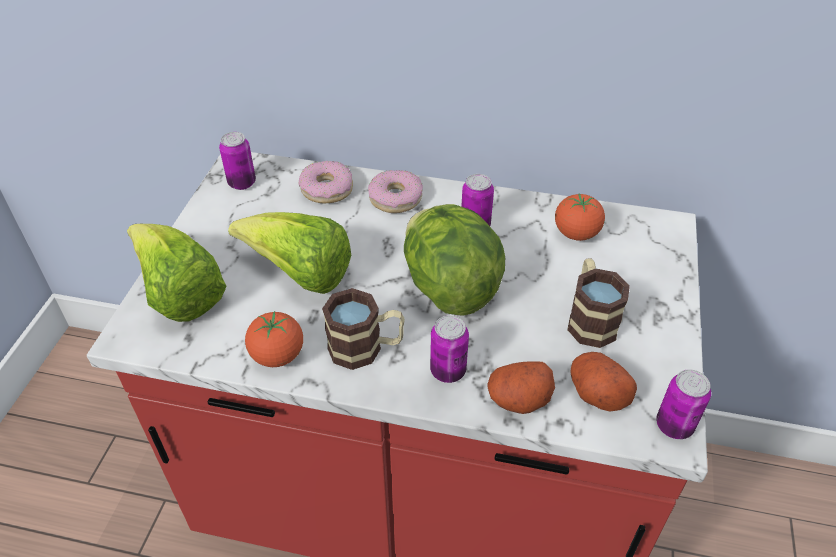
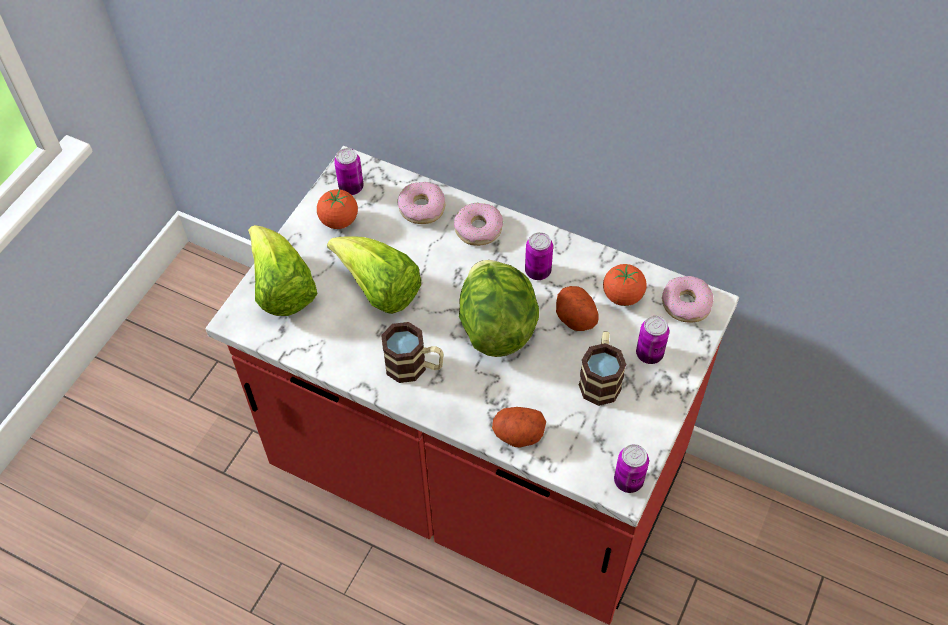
camera: 15 degrees right, 10 degrees up
(277, 355) = (346, 359): tomato -> tomato (339, 221)
(448, 371) = (471, 399): can -> can (649, 354)
(597, 393) = (580, 442): potato -> potato (574, 316)
(646, 229) = (686, 304): none -> donut

